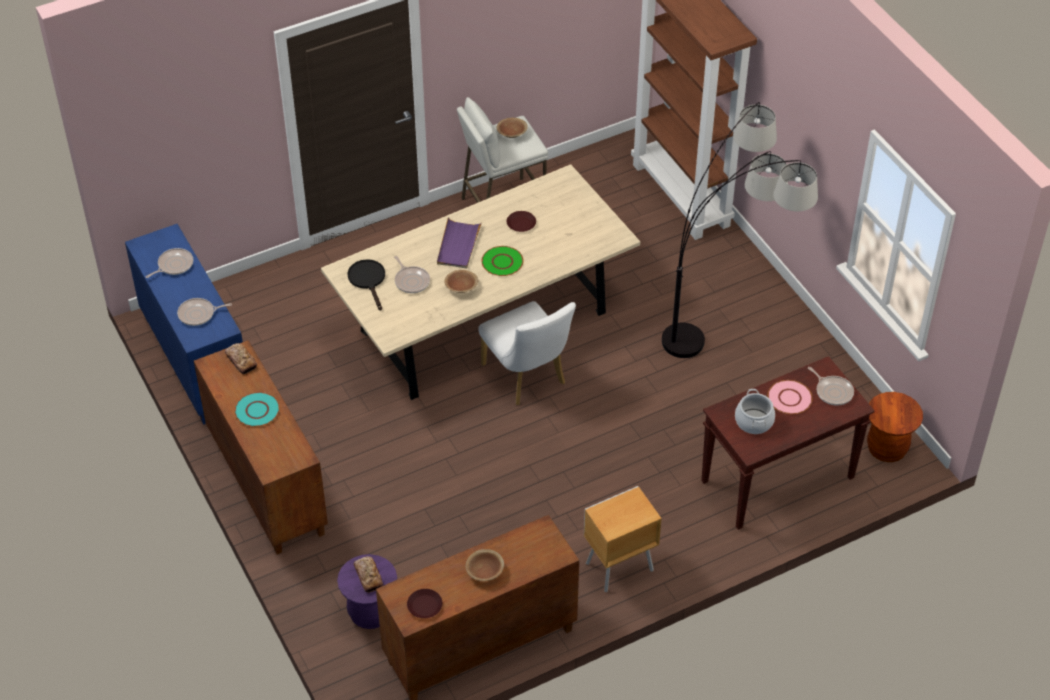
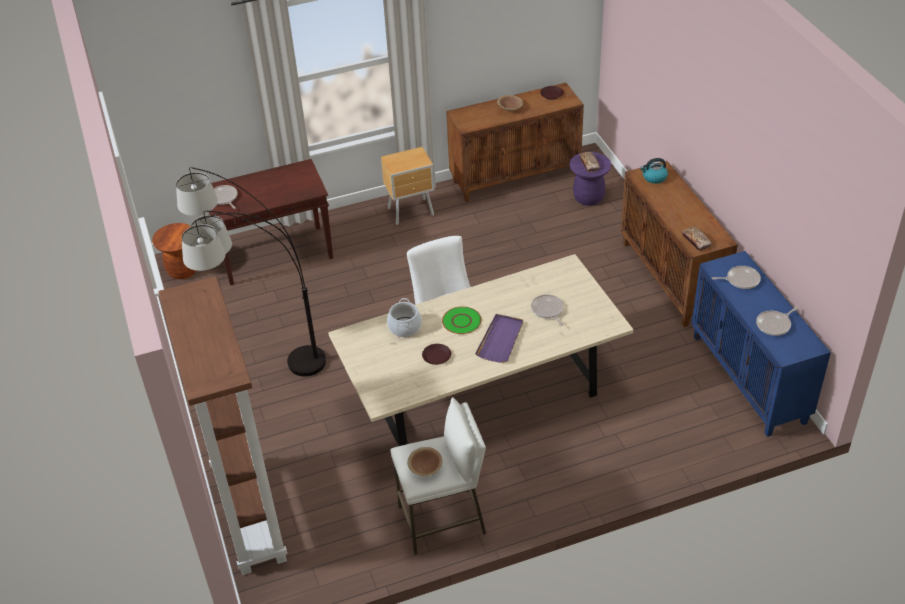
camera: 170 degrees left, 5 degrees down
(257, 410) = (677, 205): turquoise plate -> none
(282, 453) = (654, 177): none -> kettle
(368, 280) = (587, 313): black frying pan -> none
(461, 287) = (502, 301): brown bowl -> none
(754, 421) = (293, 183): cooking pot -> cooking pot (404, 327)
(790, 398) = (259, 196): pink plate -> none

